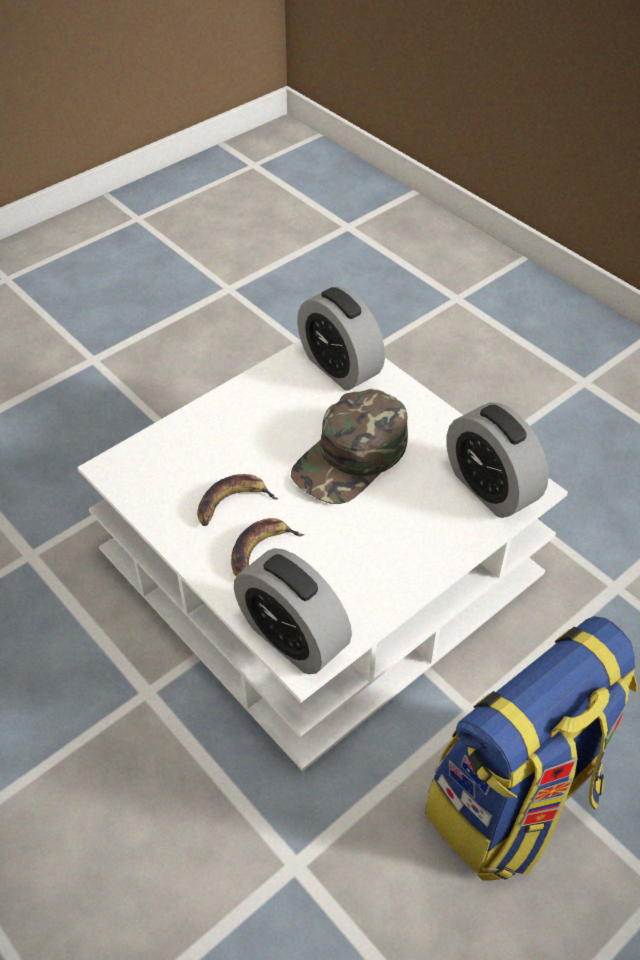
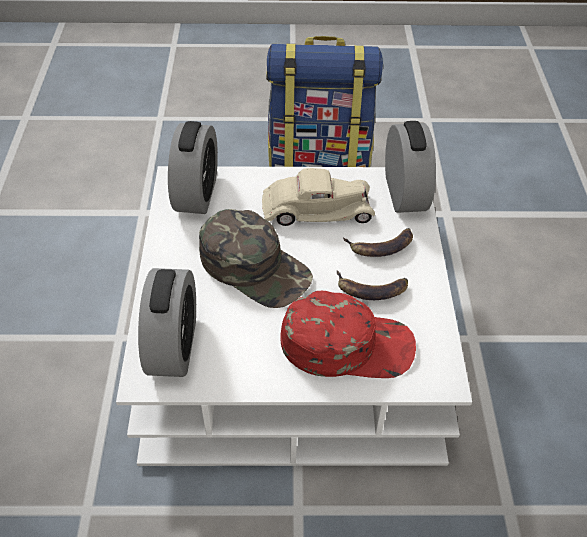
camera: 140 degrees left, 0 degrees up
(211, 446) = (347, 344): none -> red cap
(352, 457) = (255, 266): green cap -> green cap turned 45 degrees clockwise
(362, 551) = (317, 209): none -> beige toy car

